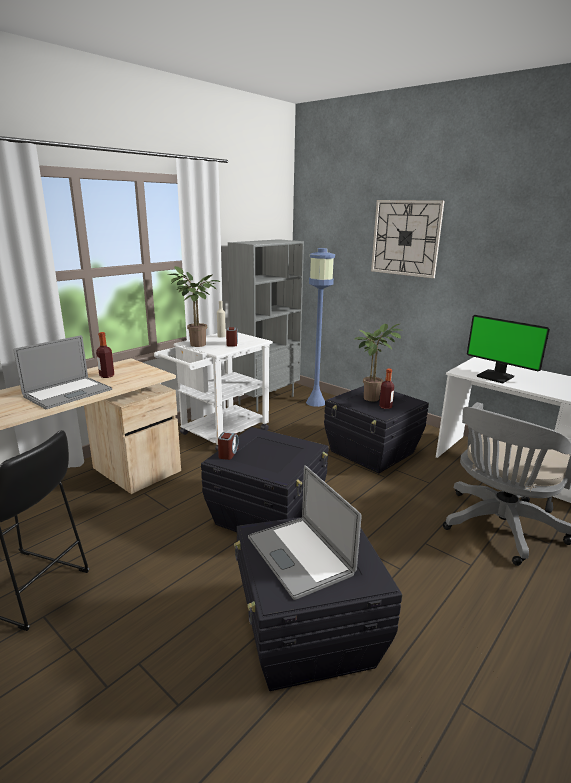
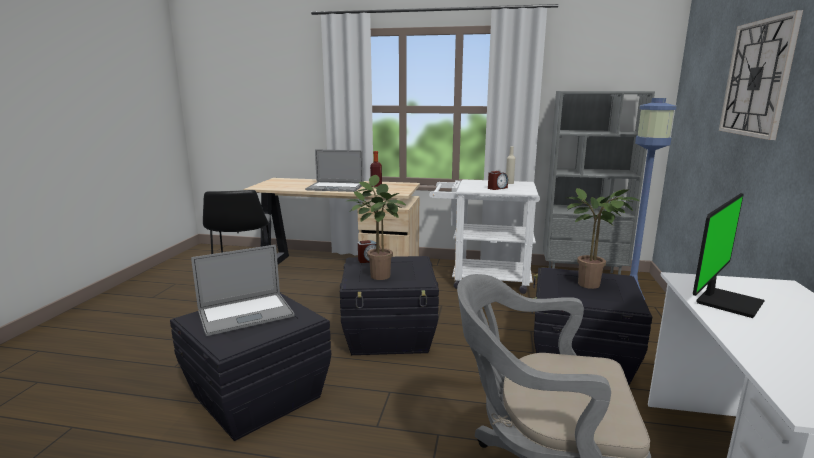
camera: 60 degrees right, 5 degrees down
(195, 345) = (469, 183): potted plant -> potted plant (376, 275)
(299, 555) = (246, 314): laptop -> laptop turned 150 degrees counterclockwise
(385, 407) = (578, 294): bottle -> none
(496, 376) = (726, 301): monitor -> monitor turned 150 degrees counterclockwise

